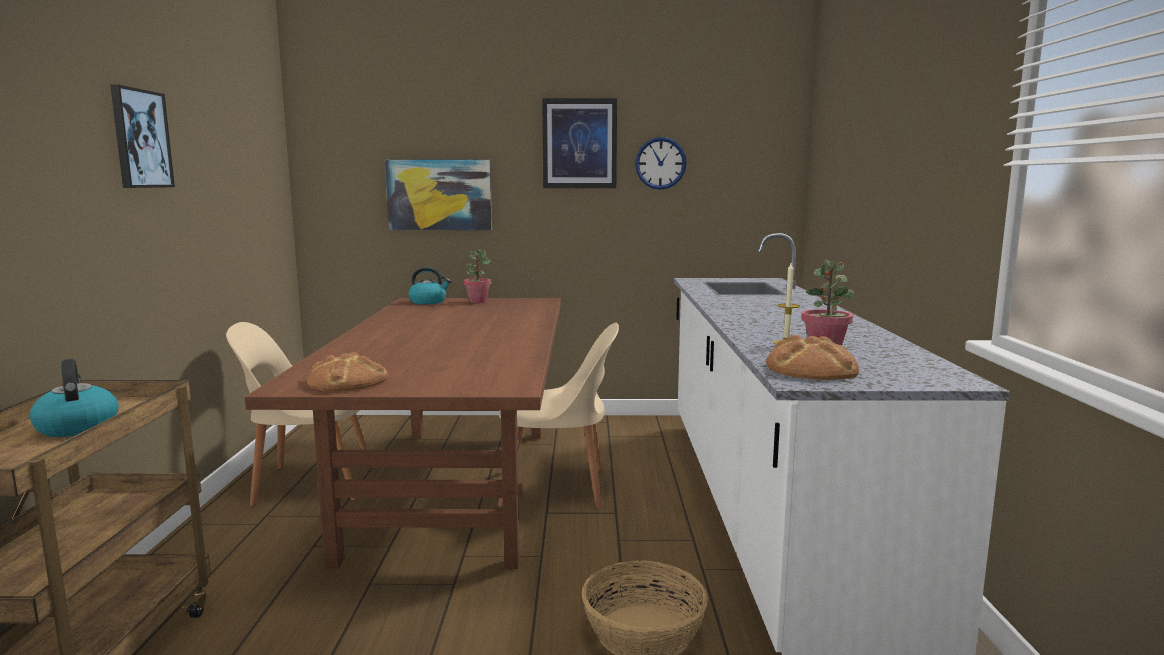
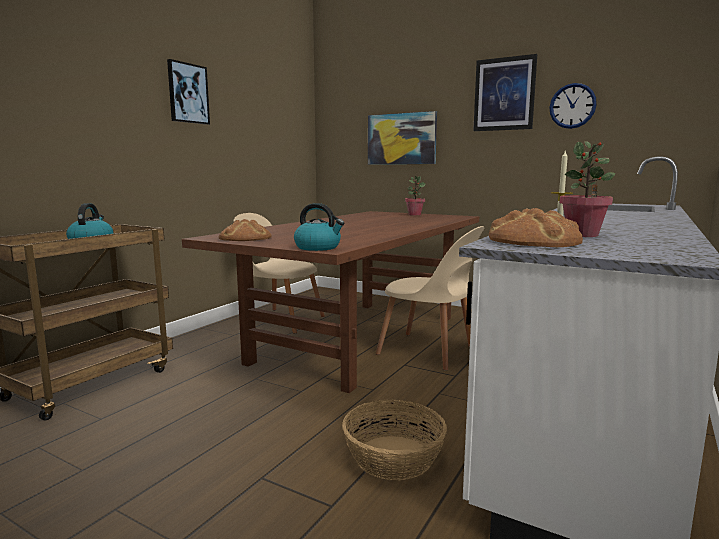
camera: 30 degrees right, 0 degrees up
(428, 302) = (382, 213): kettle -> kettle (318, 247)

